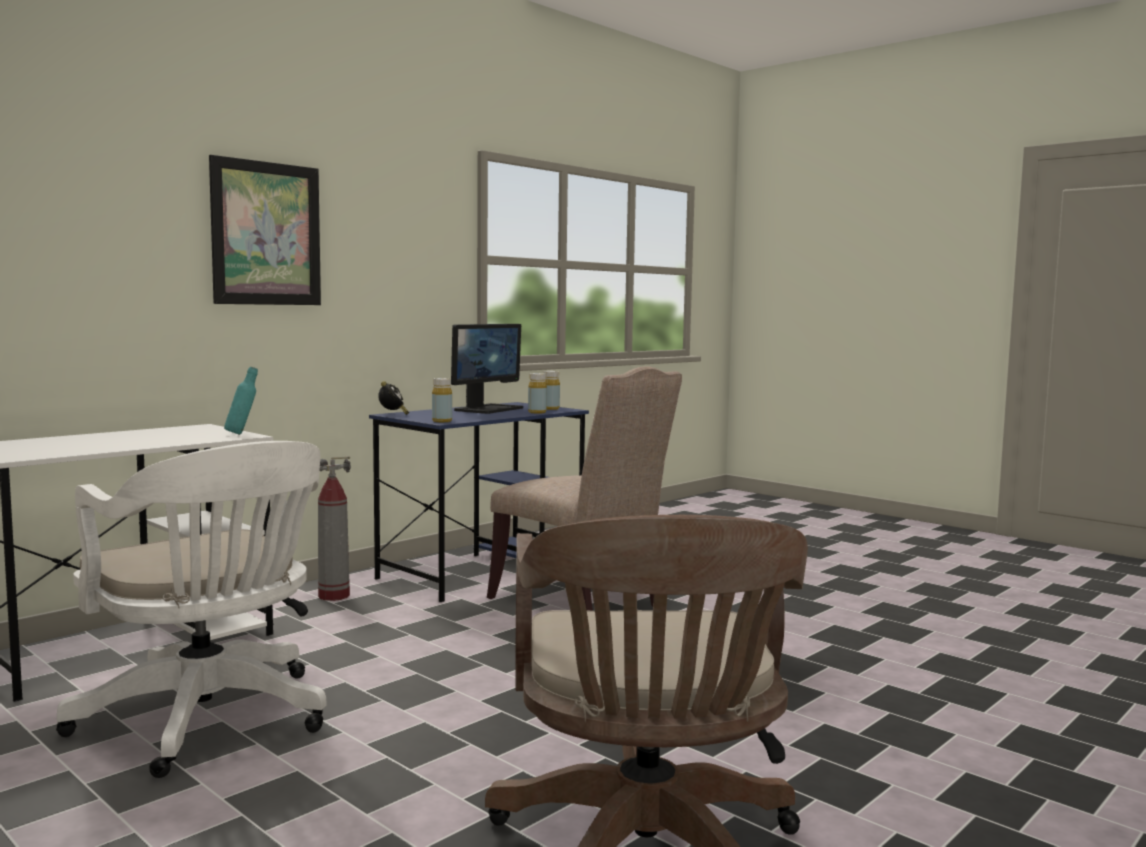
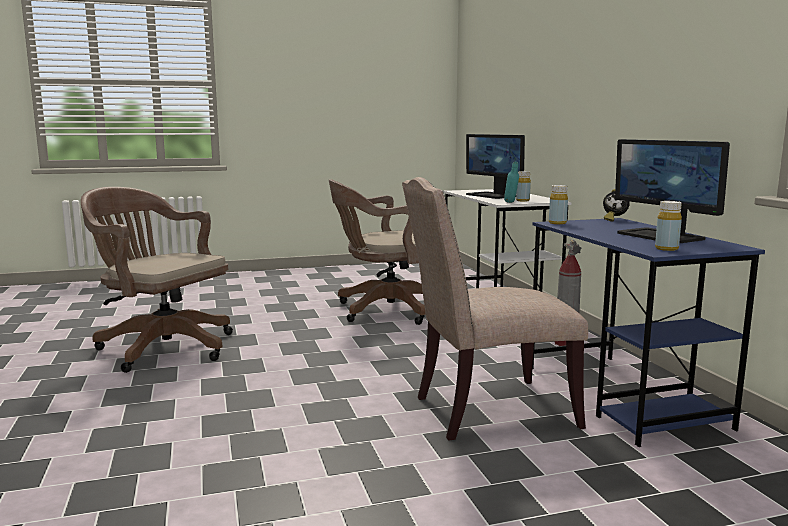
camera: 120 degrees right, 5 degrees up
(123, 442) = (492, 195): none -> monitor
(210, 722) = (384, 310): white office chair -> brown office chair
(266, 234) = (612, 67): picture -> none
(537, 412) = (624, 242): yellow bottle -> yellow bottle (522, 200)

